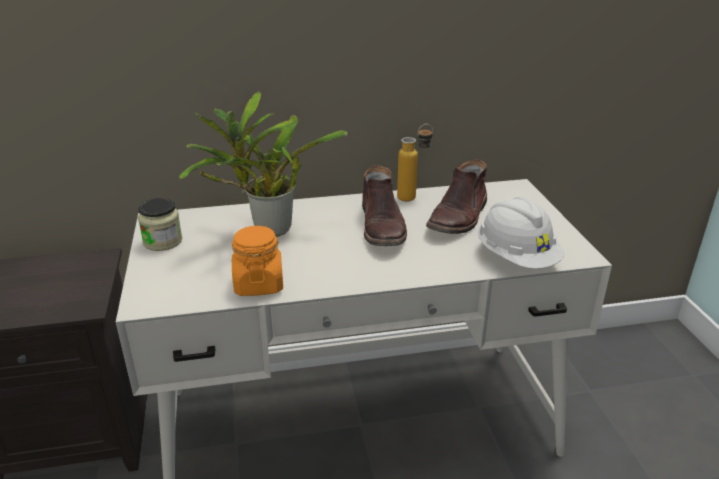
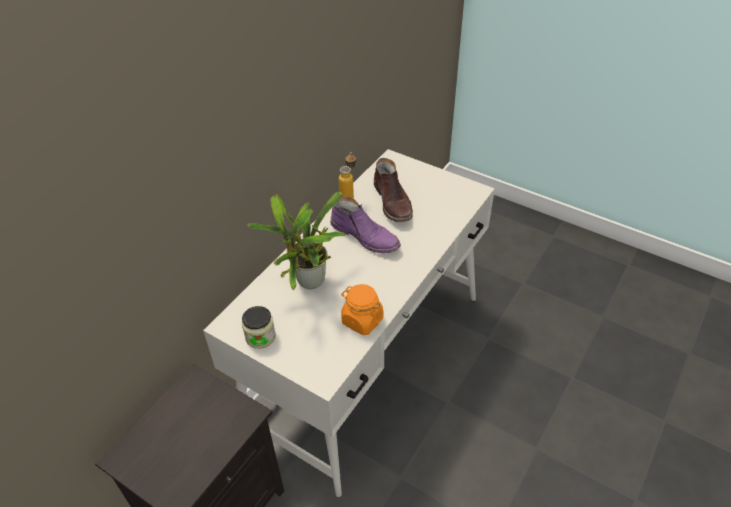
camera: 45 degrees left, 15 degrees up
(382, 227) = (365, 236): brown boot -> purple boot
(516, 258) = (454, 212): white hard hat -> none

